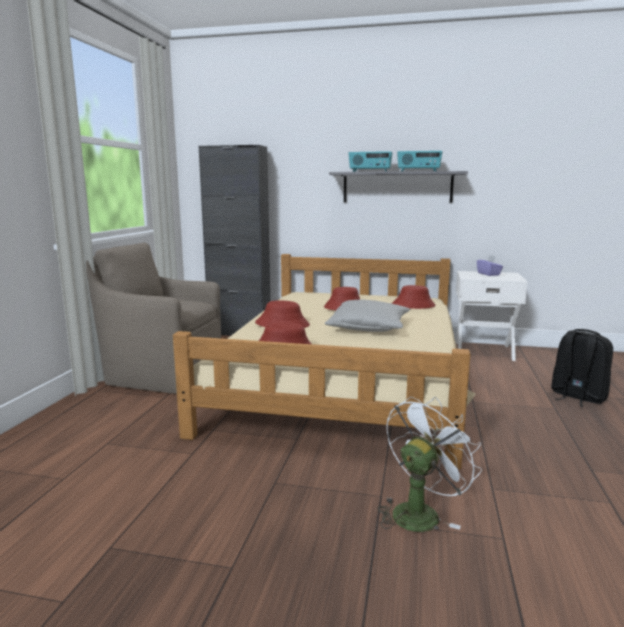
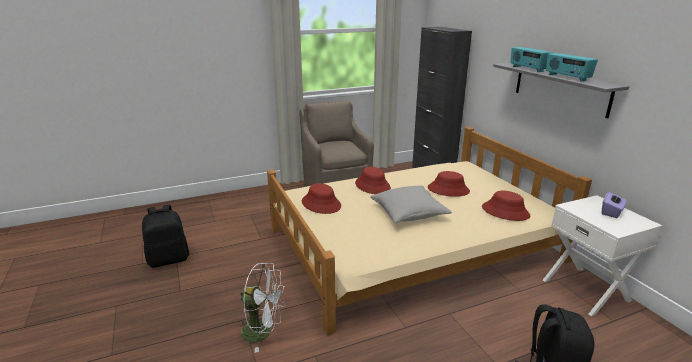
camera: 55 degrees right, 10 degrees up
(107, 559) = (169, 259): none -> black backpack

